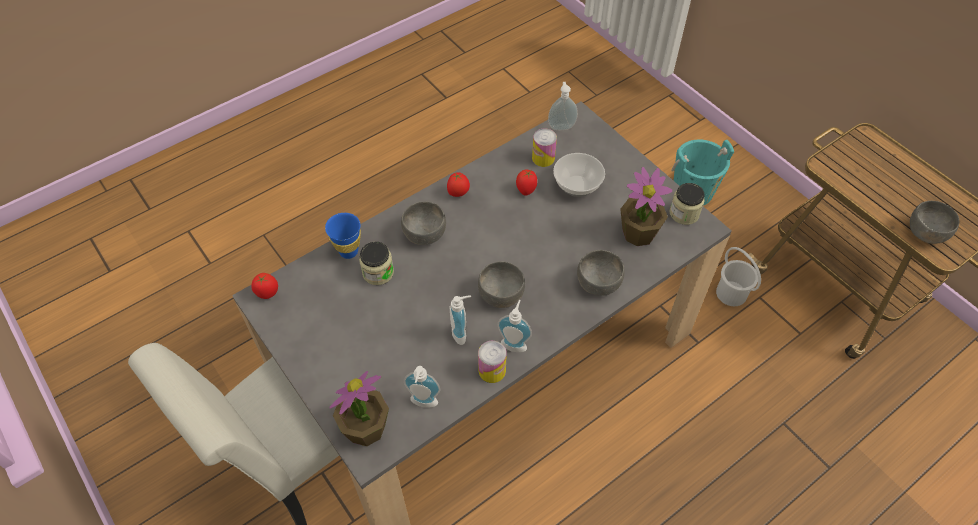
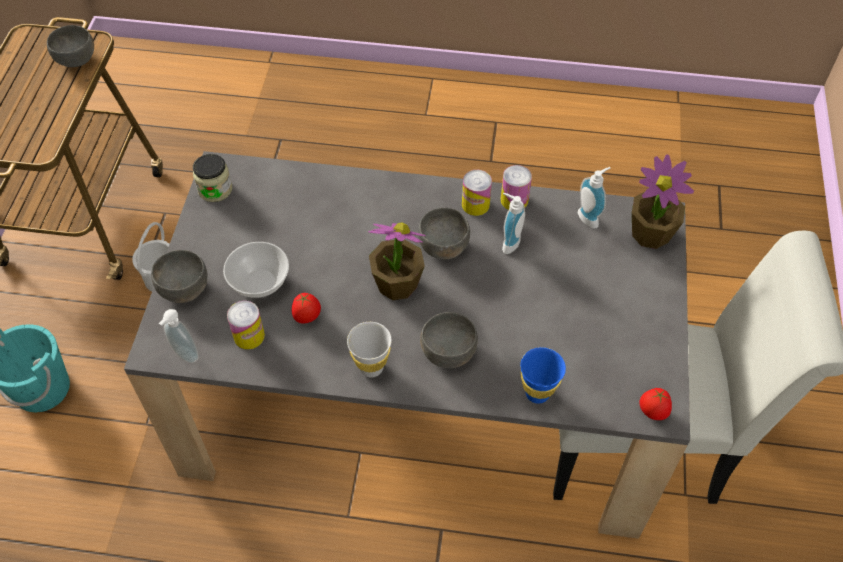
camera: 135 degrees left, 0 degrees up
(378, 272) = (528, 349): jar -> none
(458, 193) = (371, 367): tomato -> white cup
(514, 343) = (475, 204): soap dispenser -> can
(599, 283) = (357, 194): grey bowl -> grey bowl (183, 288)
(639, 233) = (272, 204): potted plant -> potted plant (397, 284)

